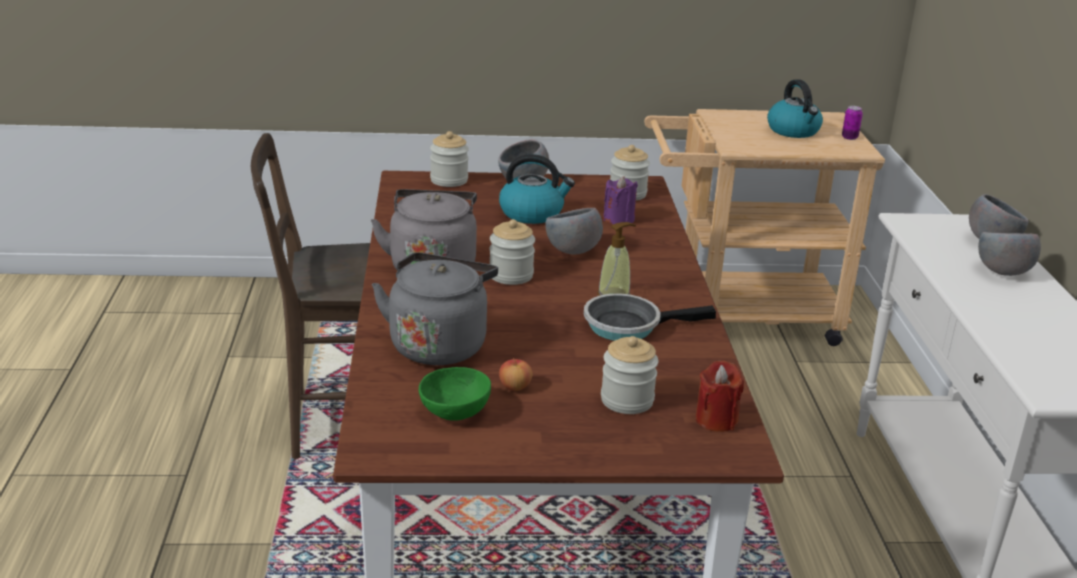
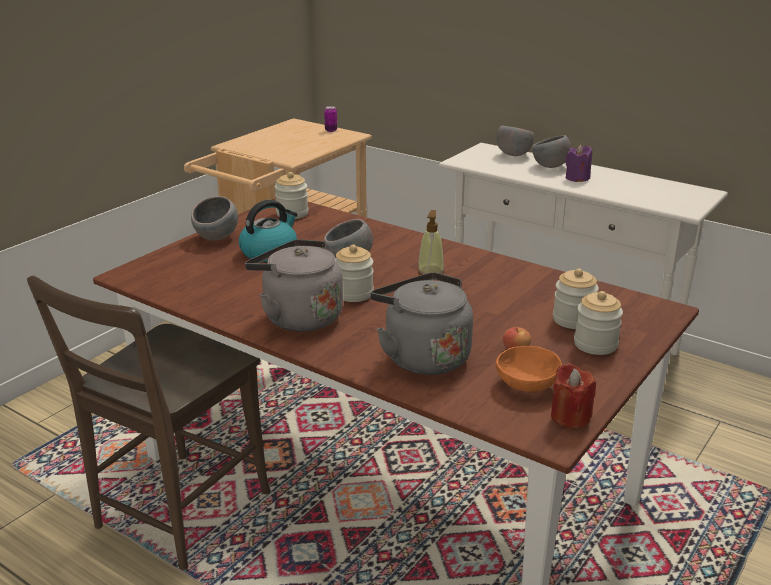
camera: 50 degrees left, 0 degrees up
(449, 180) = (162, 259): jar -> jar (595, 344)
(453, 411) = (527, 385): green bowl -> orange bowl
(618, 219) = (325, 230): purple candle -> purple candle (577, 178)
(628, 325) = (477, 283): frying pan -> none
(716, 420) = (623, 302): red candle -> red candle (570, 417)
(794, 131) = (296, 138): kettle -> none

